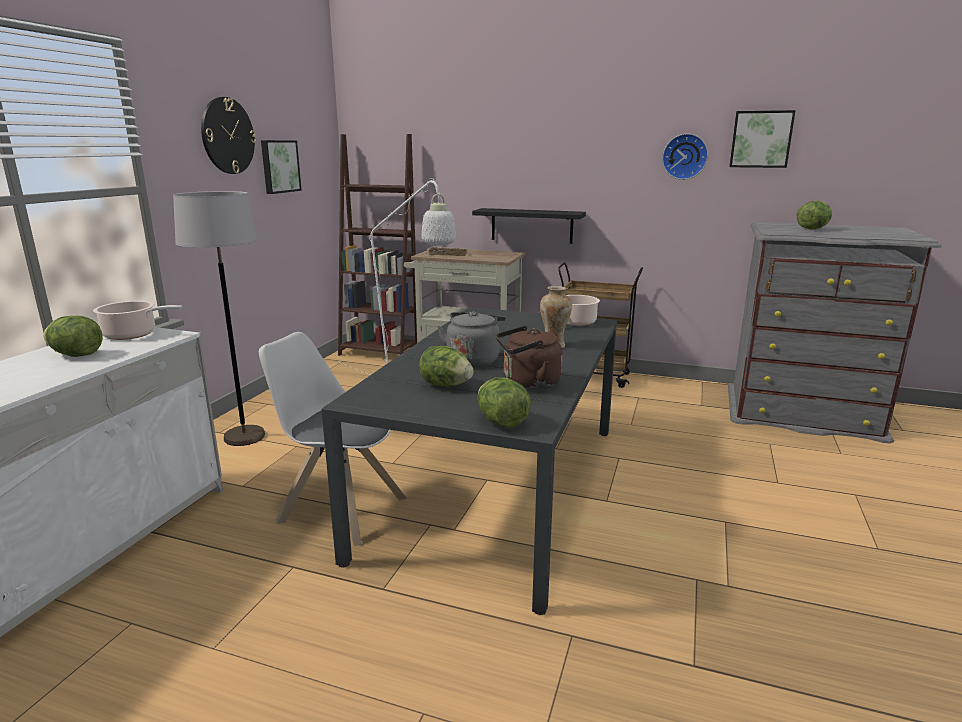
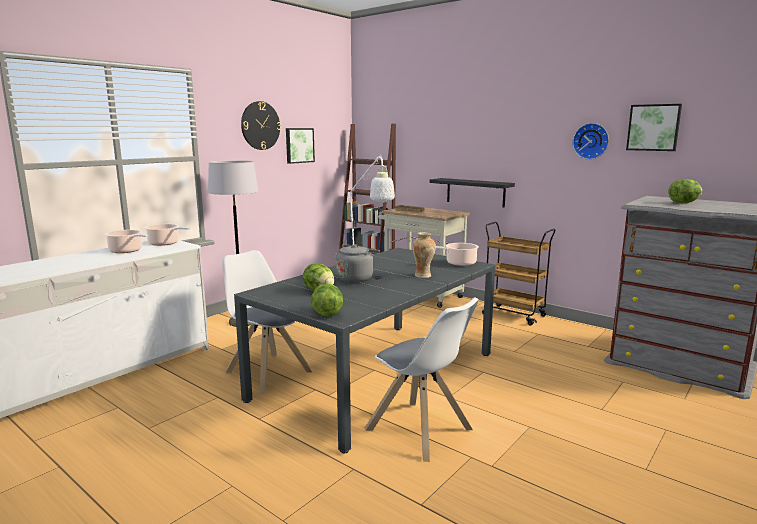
camera: 20 degrees right, 5 degrees down
(77, 355) = (127, 251): lettuce -> cooking pot
(528, 383) = (373, 295): brown kettle -> none
(612, 556) = (421, 431): none -> chair

